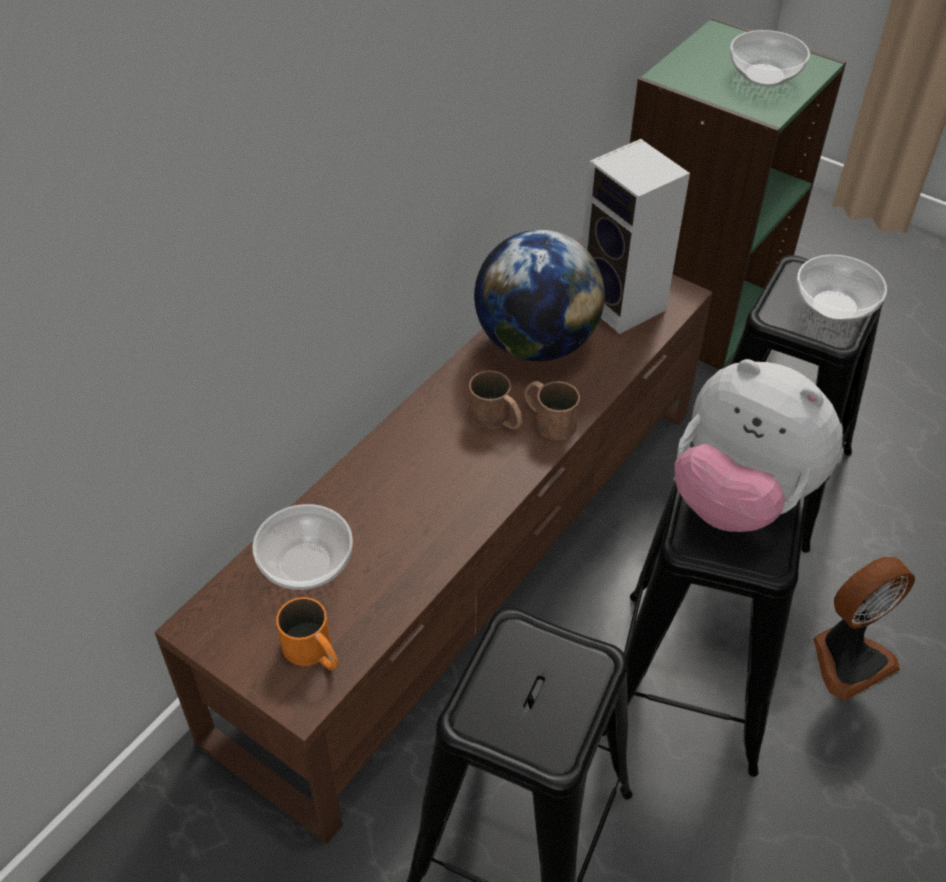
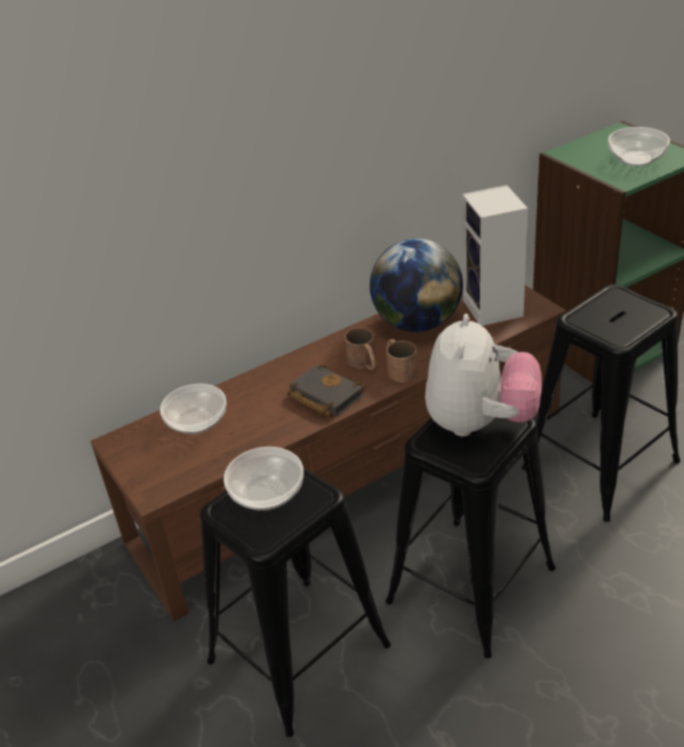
camera: 25 degrees right, 10 degrees down
(314, 653) = (174, 471): orange mug -> none
(466, 482) = (323, 396): none -> black book
(740, 498) = (480, 423): plush toy -> plush toy turned 135 degrees counterclockwise
(835, 305) = (629, 319): bowl -> bowl (268, 493)
(848, 658) = (603, 599): fan -> none

